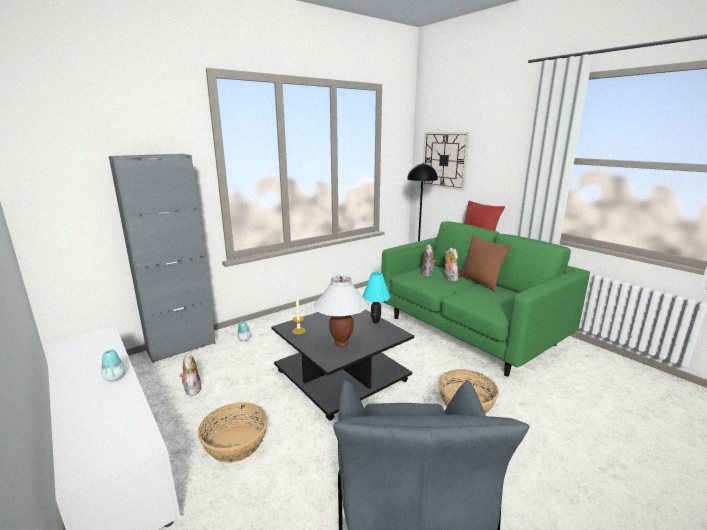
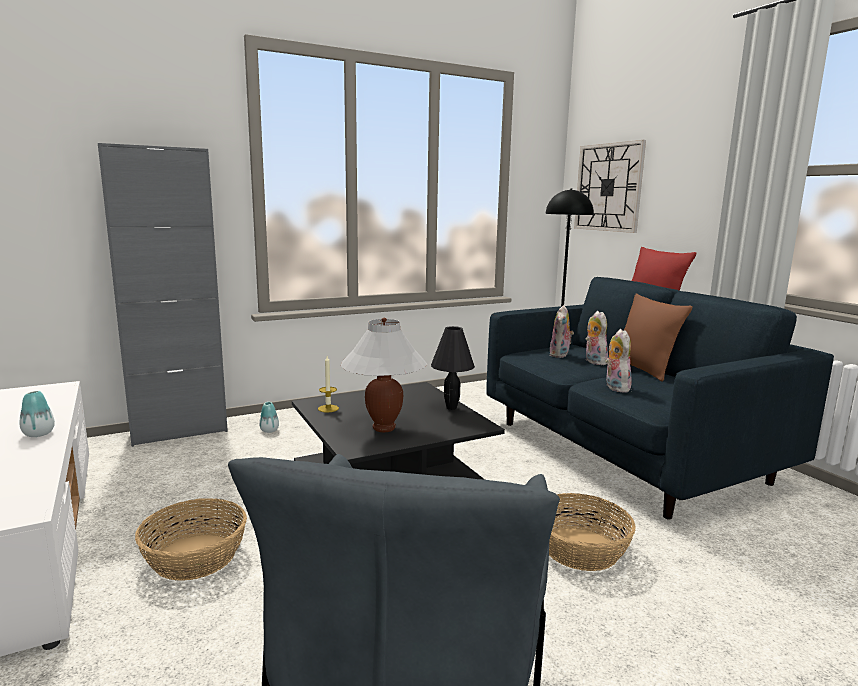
camera: 10 degrees right, 5 degrees down
(192, 389) = (167, 483): plush toy -> plush toy (615, 387)
(376, 322) = (452, 408): turquoise table lamp -> black table lamp
(469, 330) = (624, 450): green sofa -> blue sofa

